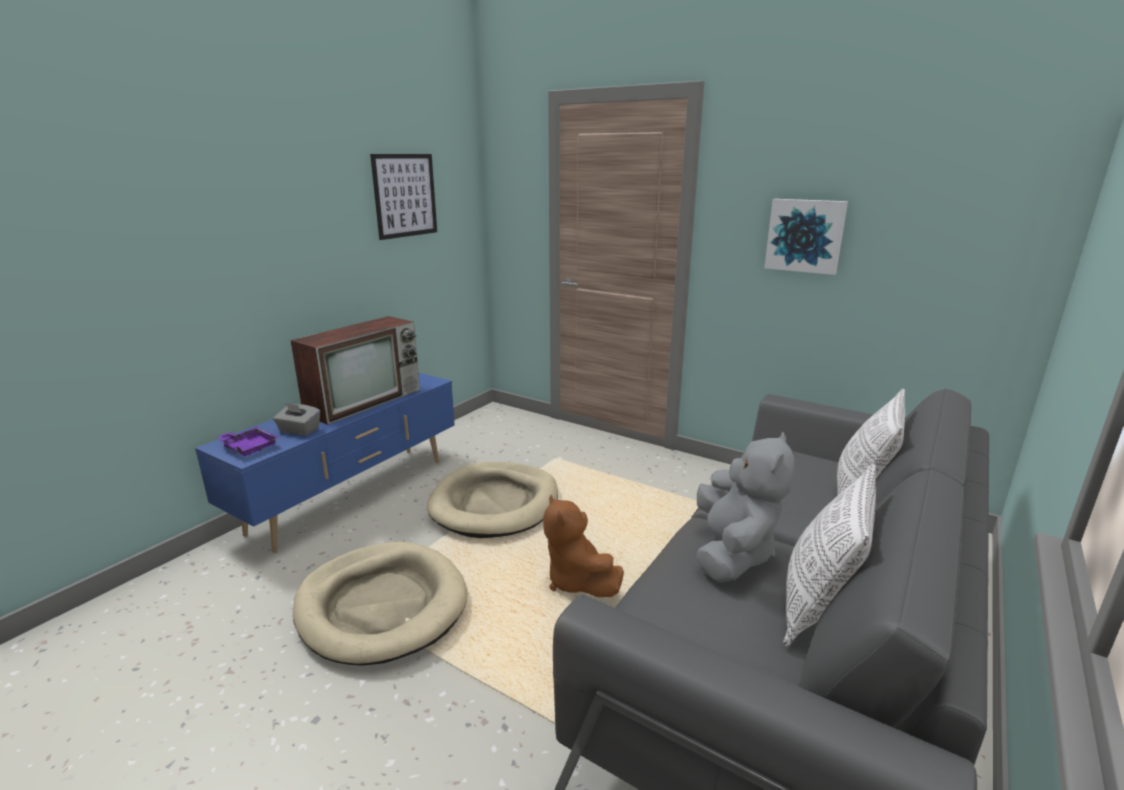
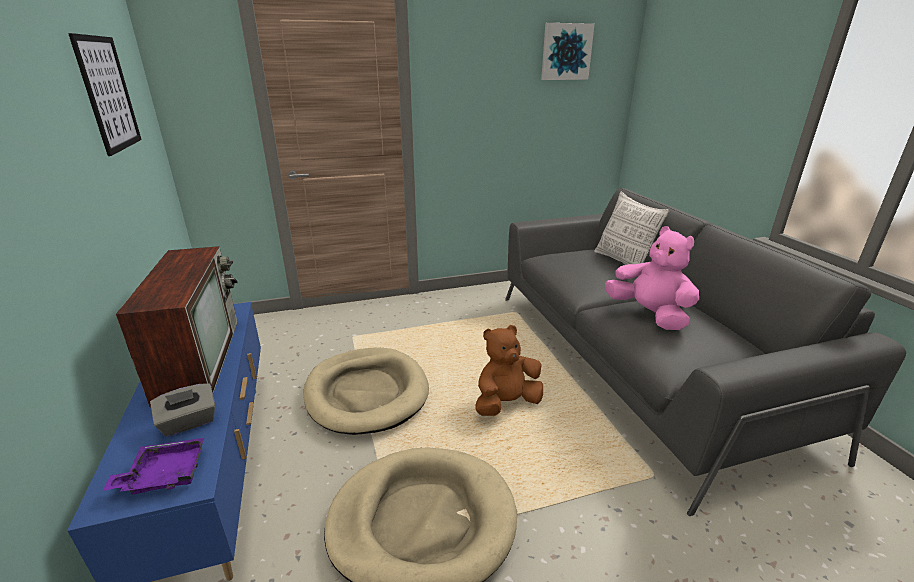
camera: 50 degrees left, 5 degrees up
(577, 581) = (506, 403): brown plush toy -> brown plush toy turned 135 degrees clockwise
(732, 553) = (649, 315): grey plush toy -> pink plush toy
(805, 235) = (497, 105): picture -> picture (565, 52)
(817, 607) = (711, 318): pillow -> none

